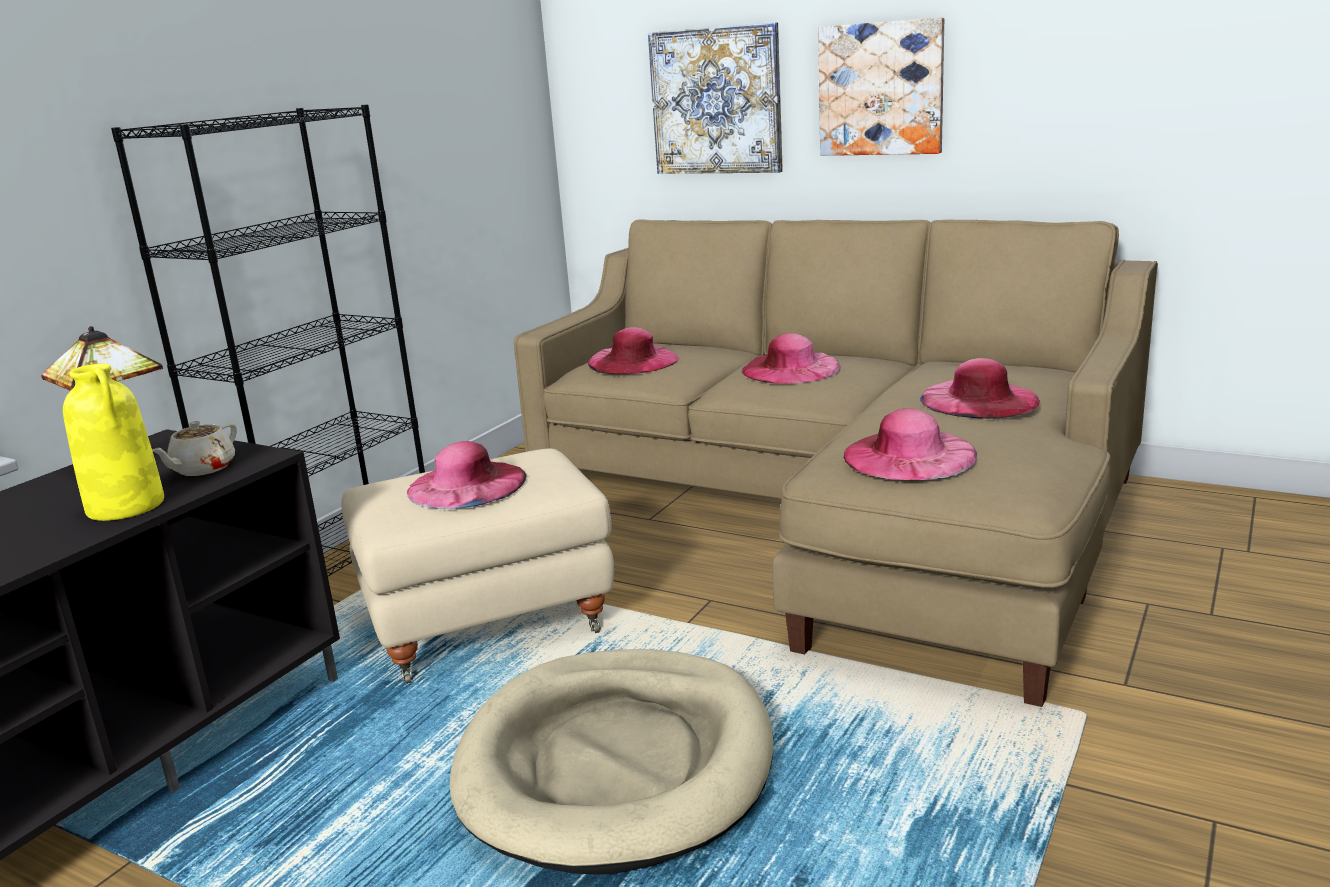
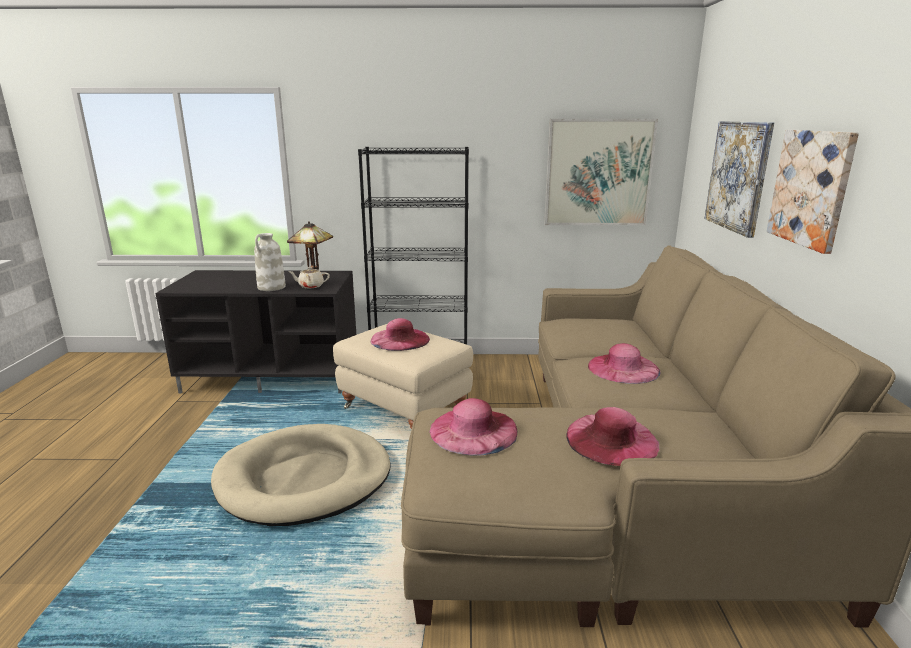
camera: 60 degrees right, 0 degrees up
(127, 506) = (271, 287): yellow vase -> white vase
(471, 135) = (598, 173): none -> picture
(633, 360) = (586, 326): pink hat -> none

